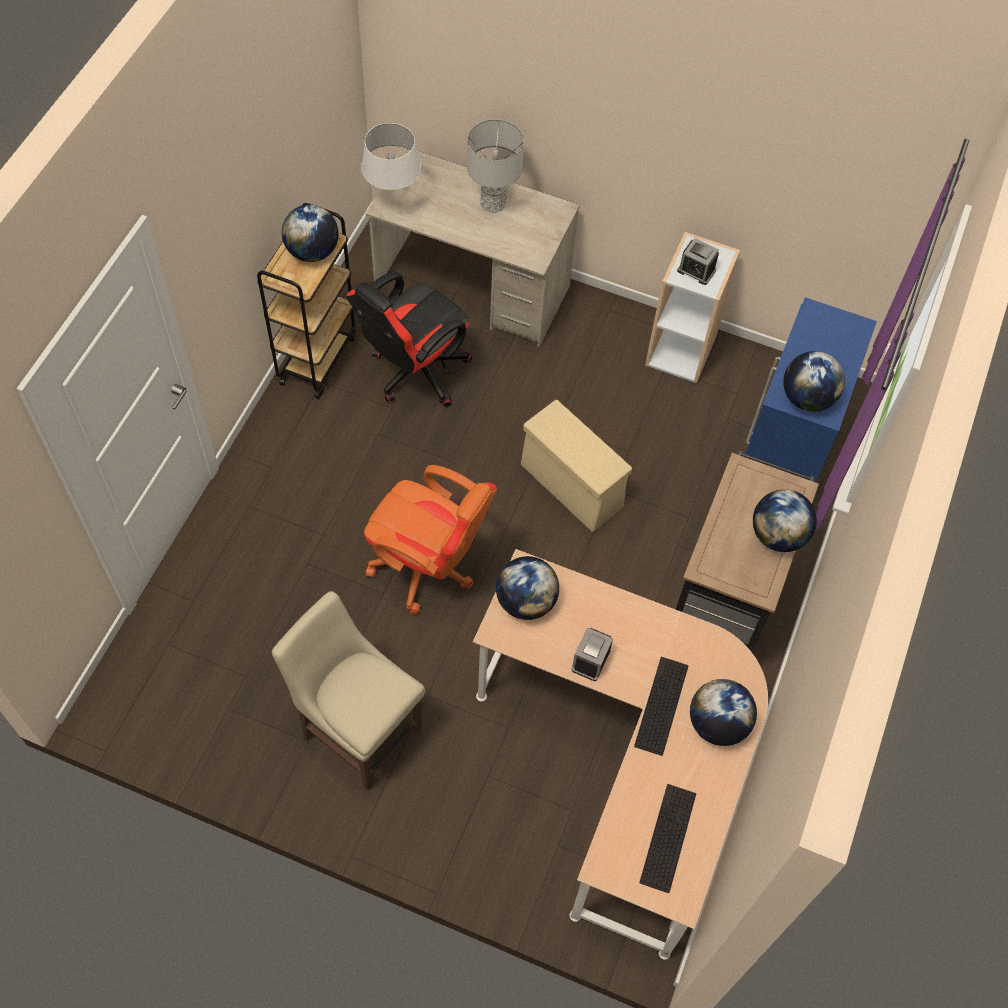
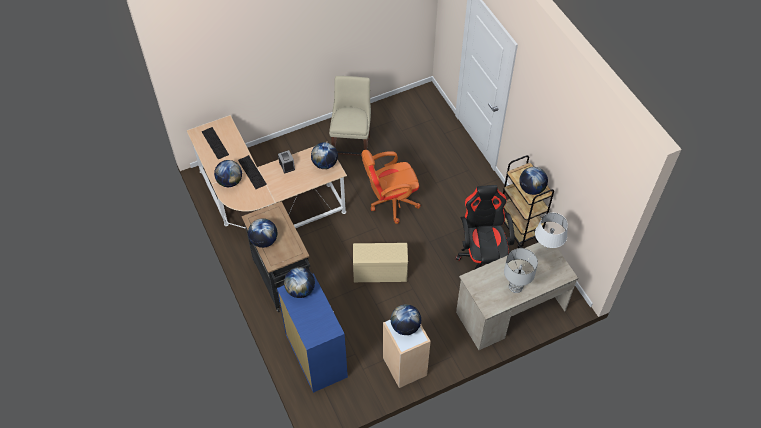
camera: 135 degrees right, 5 degrees down
(358, 729) = (352, 146): beige chair -> beige chair turned 75 degrees counterclockwise
(696, 270) = (405, 327): alarm clock -> globe

